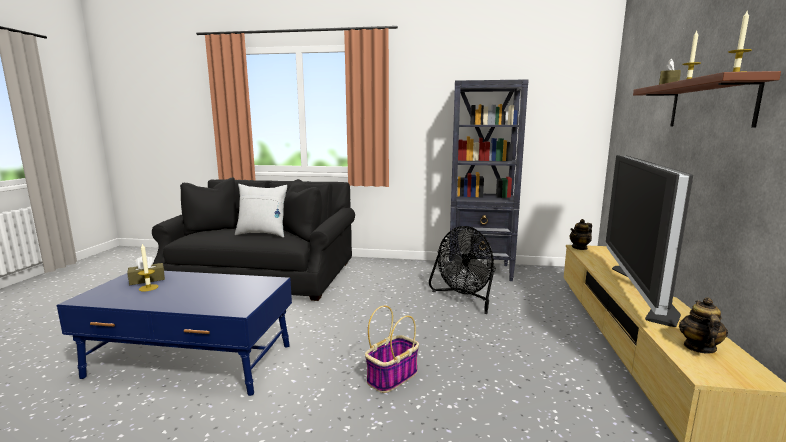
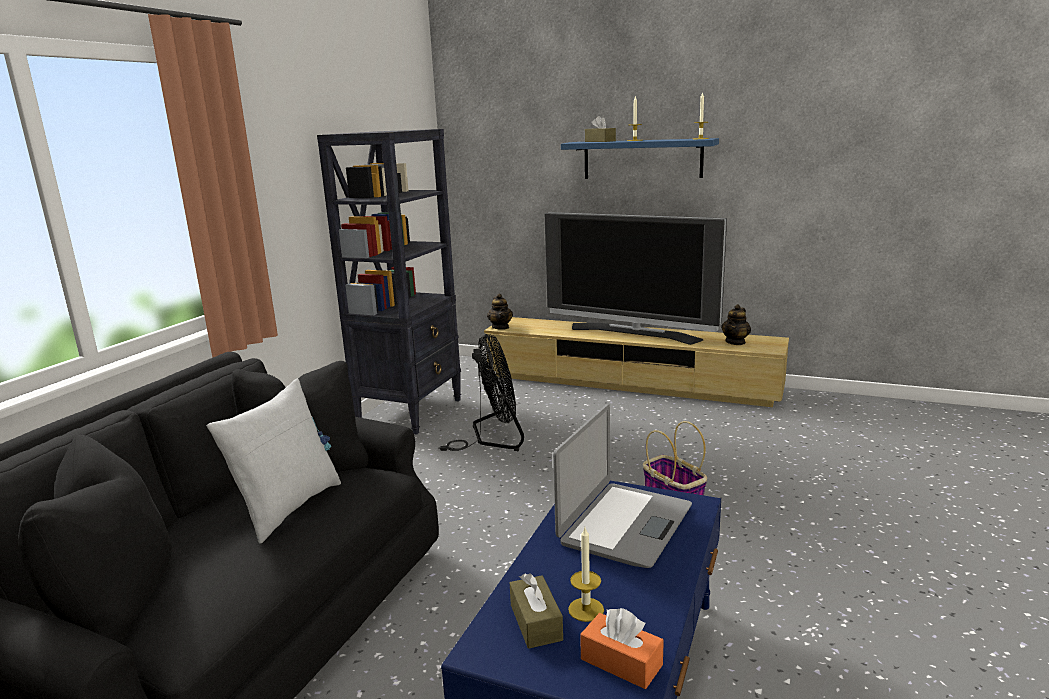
camera: 75 degrees left, 5 degrees up
(103, 296) = (621, 662): none -> orange tissue box
(223, 291) = (624, 524): none -> laptop
(465, 297) = (490, 434): black fan -> black fan turned 75 degrees counterclockwise
(699, 347) = (735, 342): teapot -> teapot turned 90 degrees counterclockwise
(710, 104) = (642, 159): brown shelf -> blue shelf

